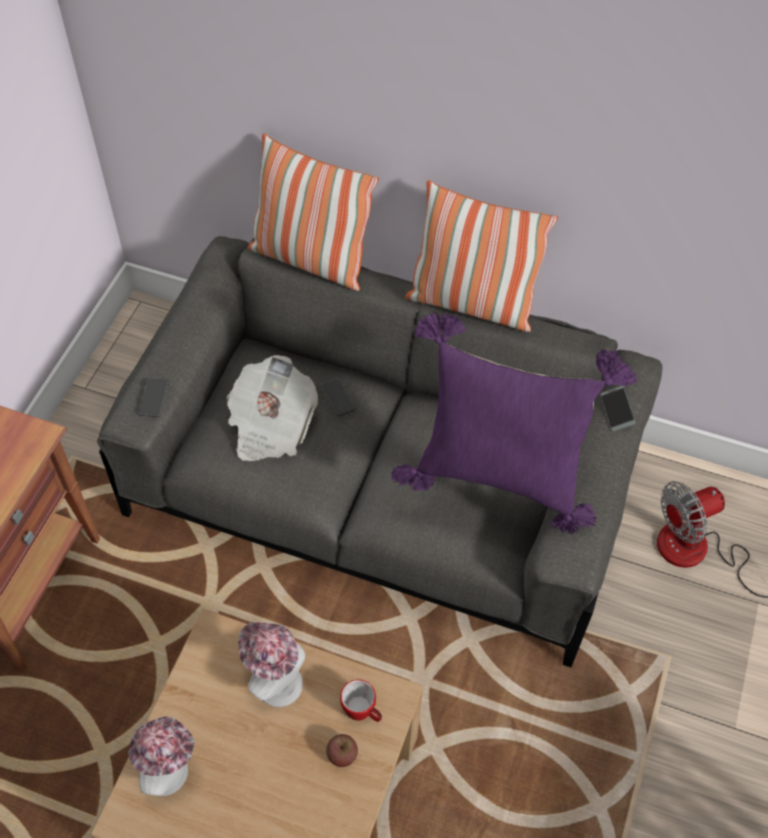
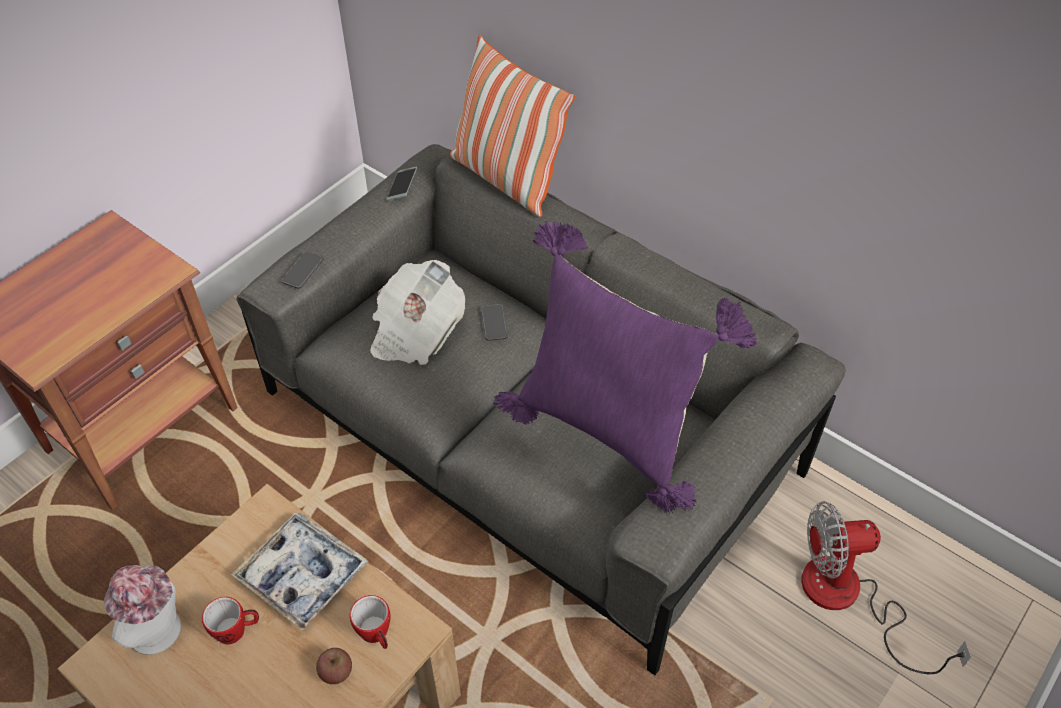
camera: 20 degrees right, 5 degrees down
(238, 747) = (237, 630): none -> mug
(274, 680) = (302, 575): hat -> tray
(471, 304) = (651, 255): pillow -> none
(616, 411) = (770, 402): phone -> phone (402, 187)

